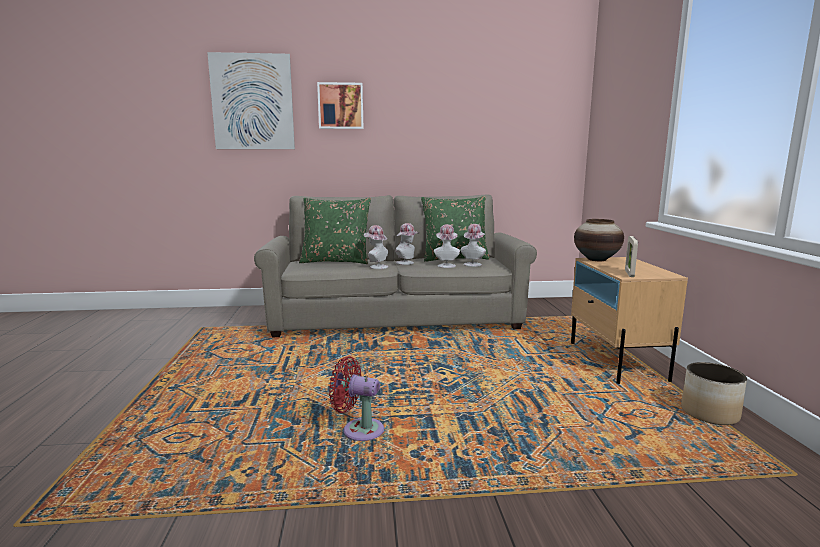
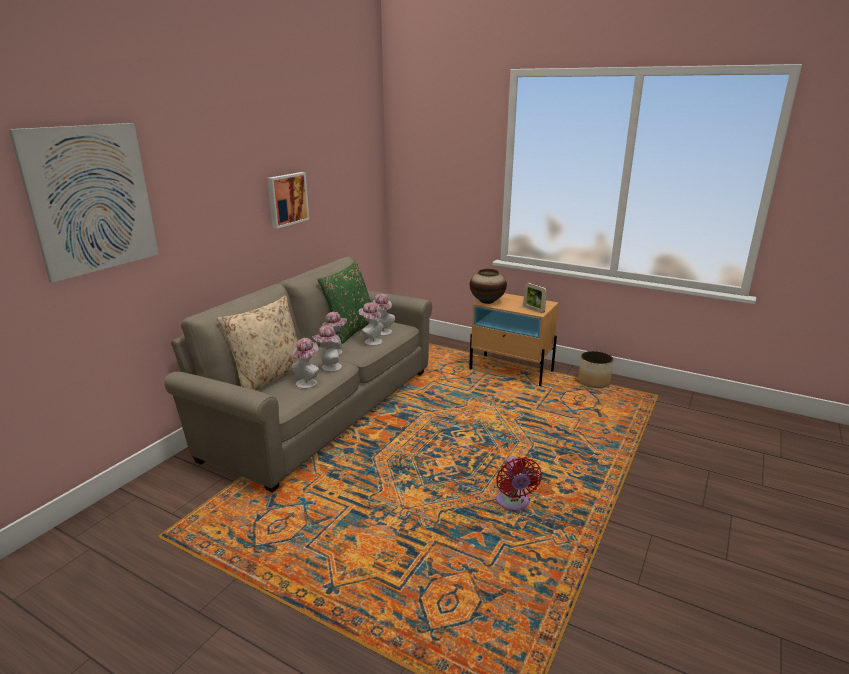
camera: 55 degrees left, 10 degrees up
(336, 261) = (269, 378): green pillow -> beige pillow
(340, 106) = (200, 186): picture -> picture (286, 199)
(345, 268) = (308, 382): none -> hat
(359, 430) = (513, 503): red fan -> red fan turned 60 degrees counterclockwise

